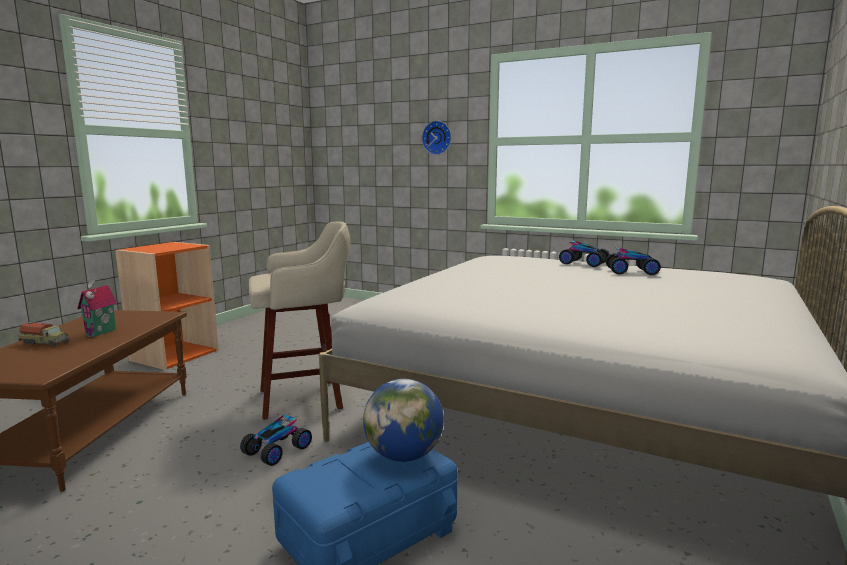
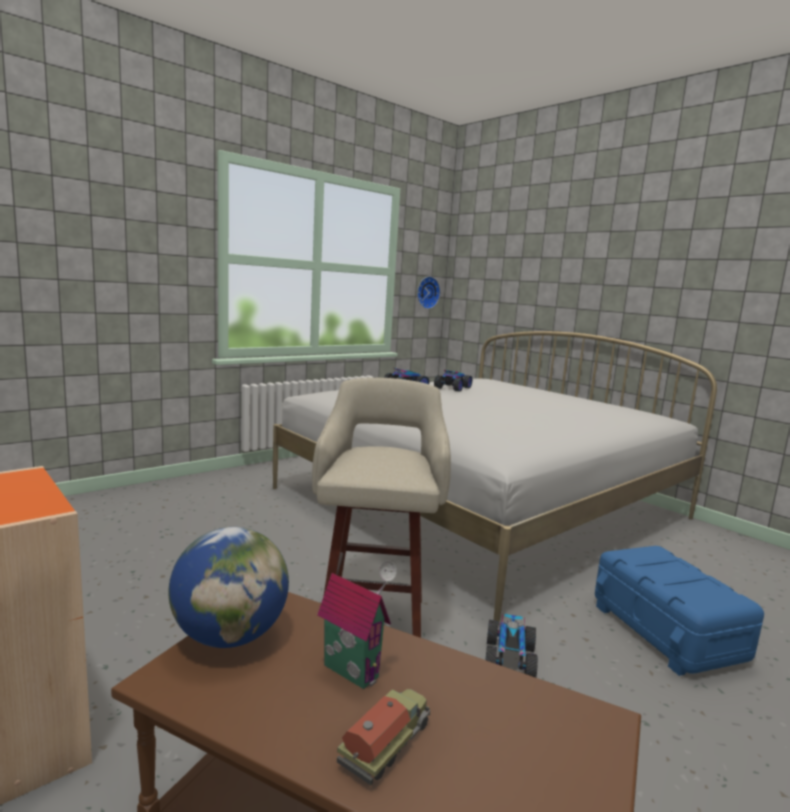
camera: 70 degrees left, 0 degrees up
(276, 450) = (508, 659): toy car -> toy car turned 45 degrees clockwise
(403, 455) = (654, 558): globe -> globe (230, 636)
(437, 138) = (144, 244): wall clock -> wall clock (426, 292)

